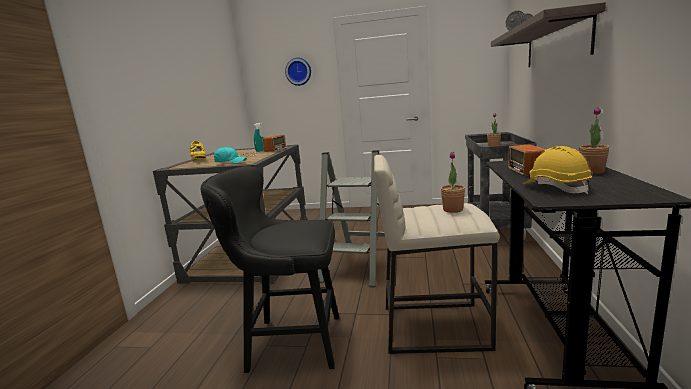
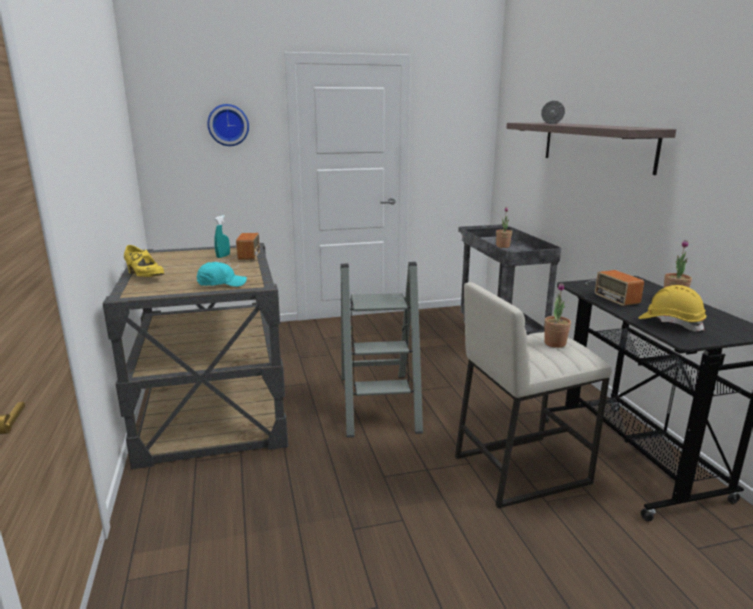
camera: 25 degrees left, 5 degrees up
(290, 342) = (379, 519): black stool -> none

